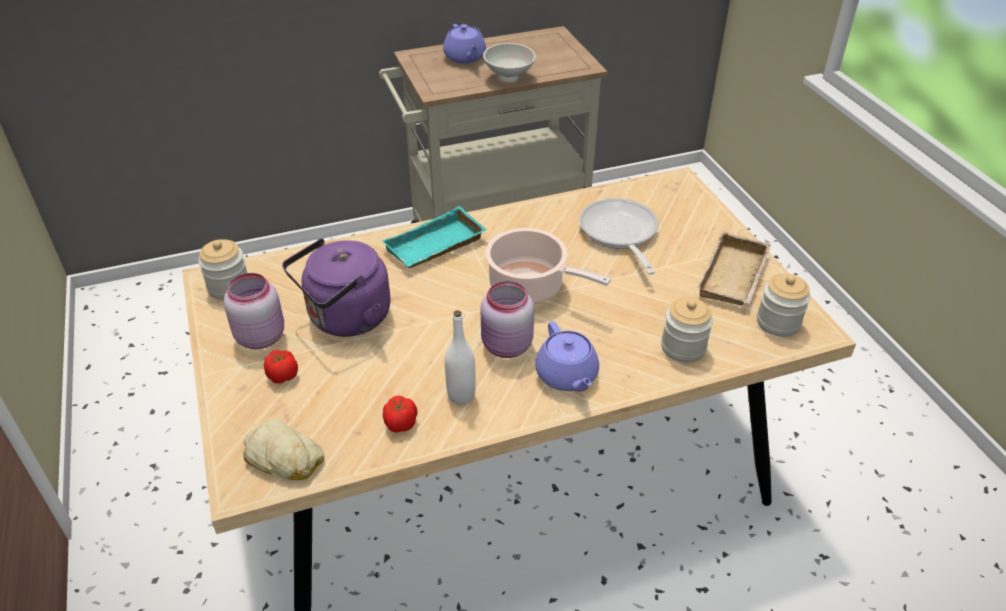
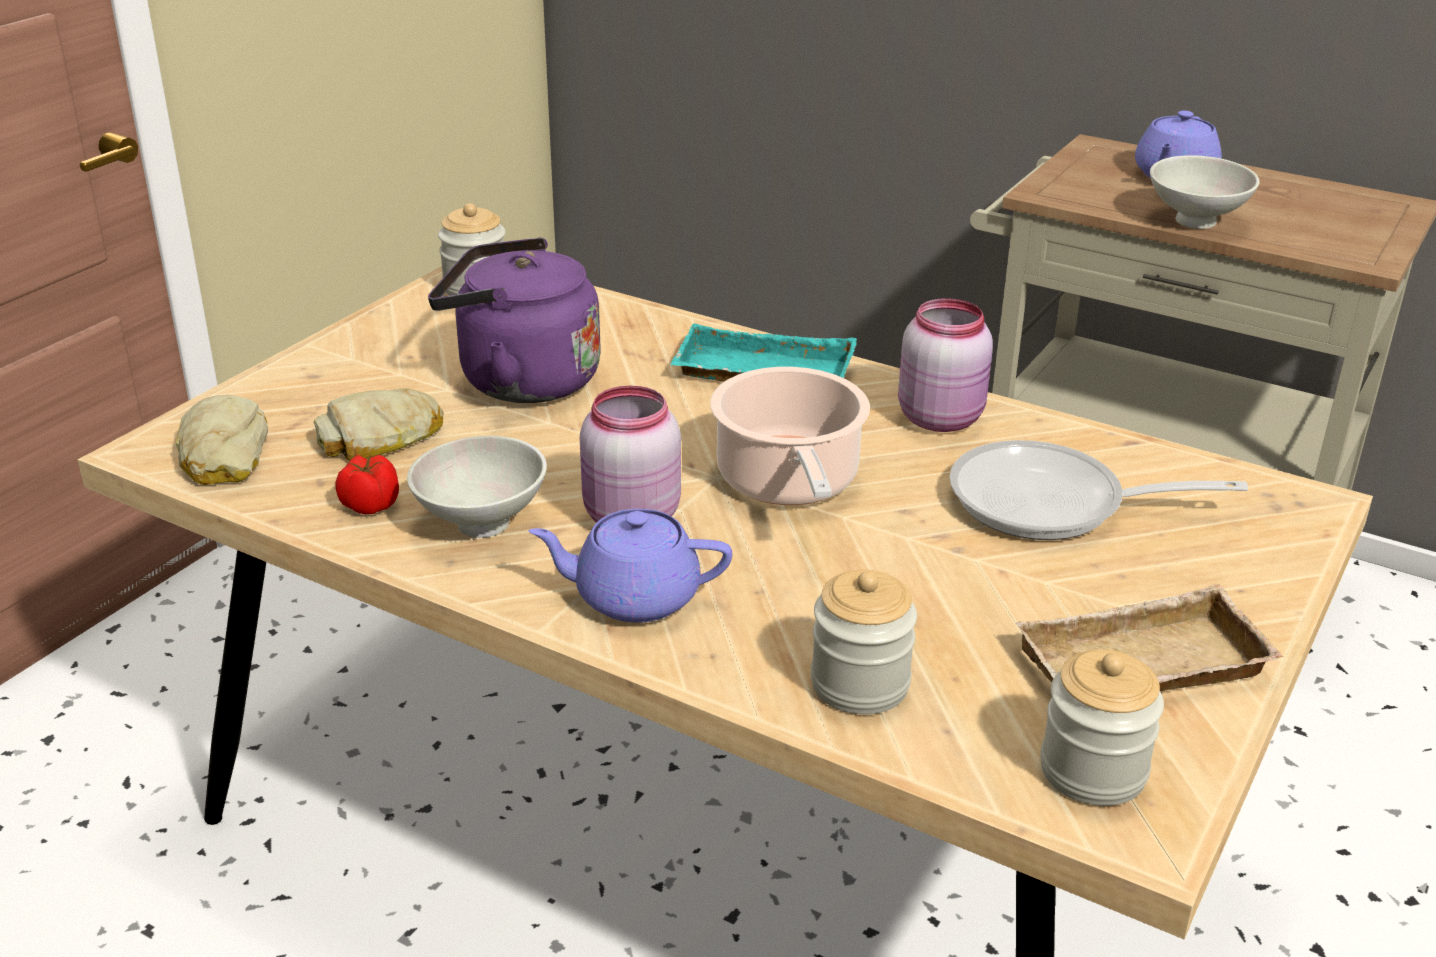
camera: 50 degrees right, 10 degrees down
(260, 336) = (415, 345): pink jar -> pink jar (941, 417)
(282, 375) = (364, 389): tomato -> none
(341, 391) = (382, 437): none -> bread
(461, 395) = (480, 526): white bottle -> white bowl
(567, 376) = (634, 597): purple teapot -> purple teapot turned 60 degrees clockwise
(619, 234) = (1052, 504): frying pan -> frying pan turned 120 degrees counterclockwise

